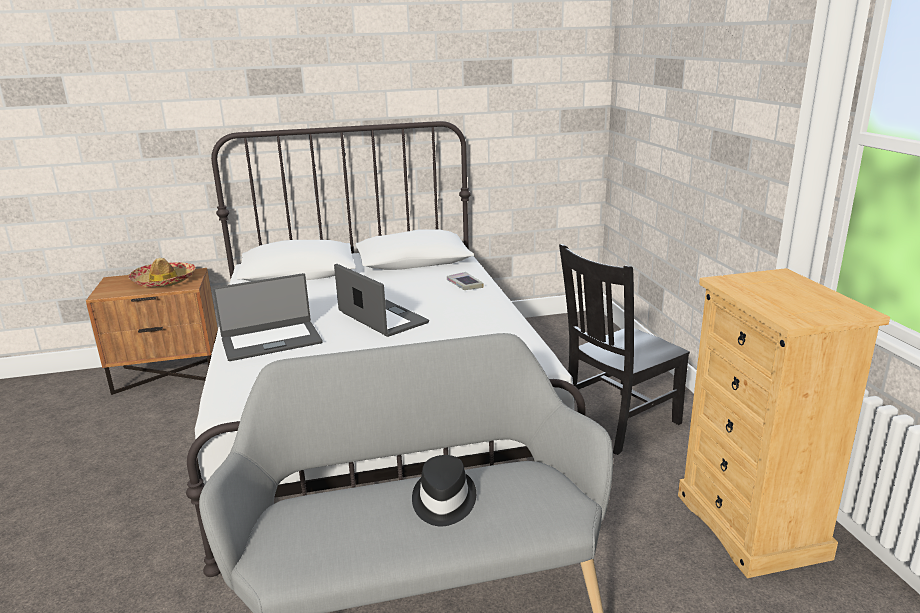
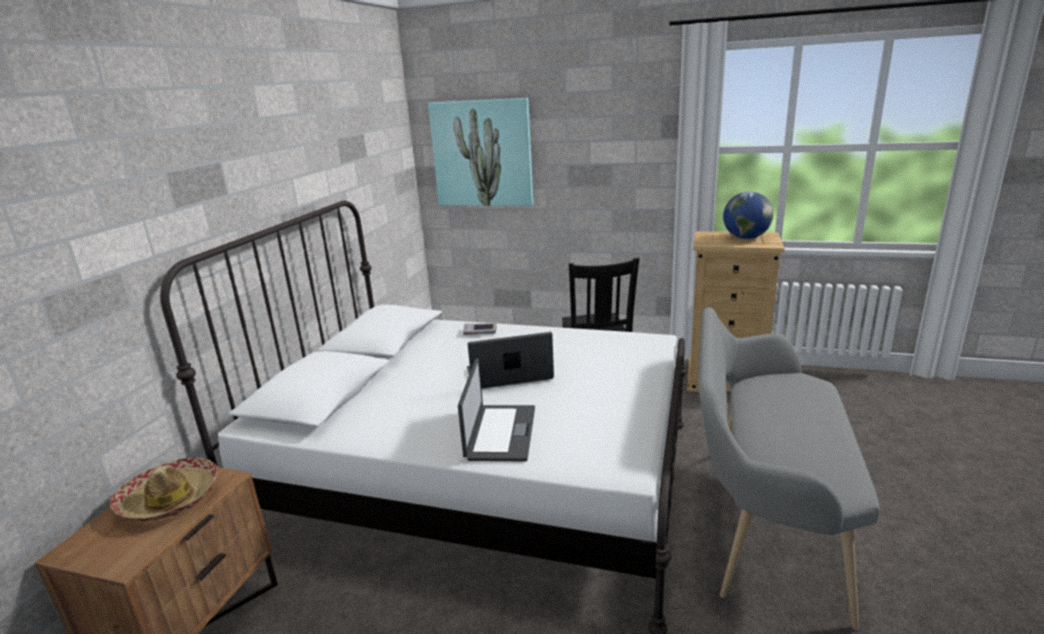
camera: 60 degrees left, 0 degrees up
(443, 500) = (786, 414): black hat -> none
(650, 99) = (482, 153): none -> picture
(802, 299) = (745, 238): none -> globe

